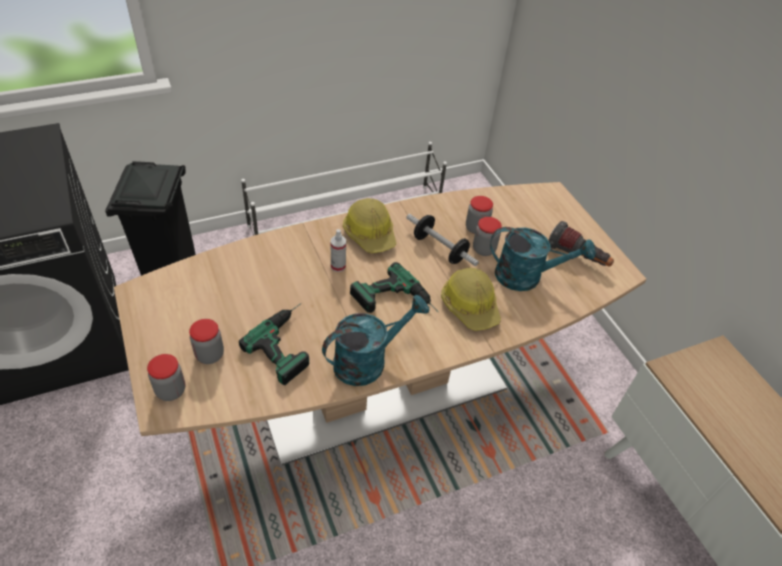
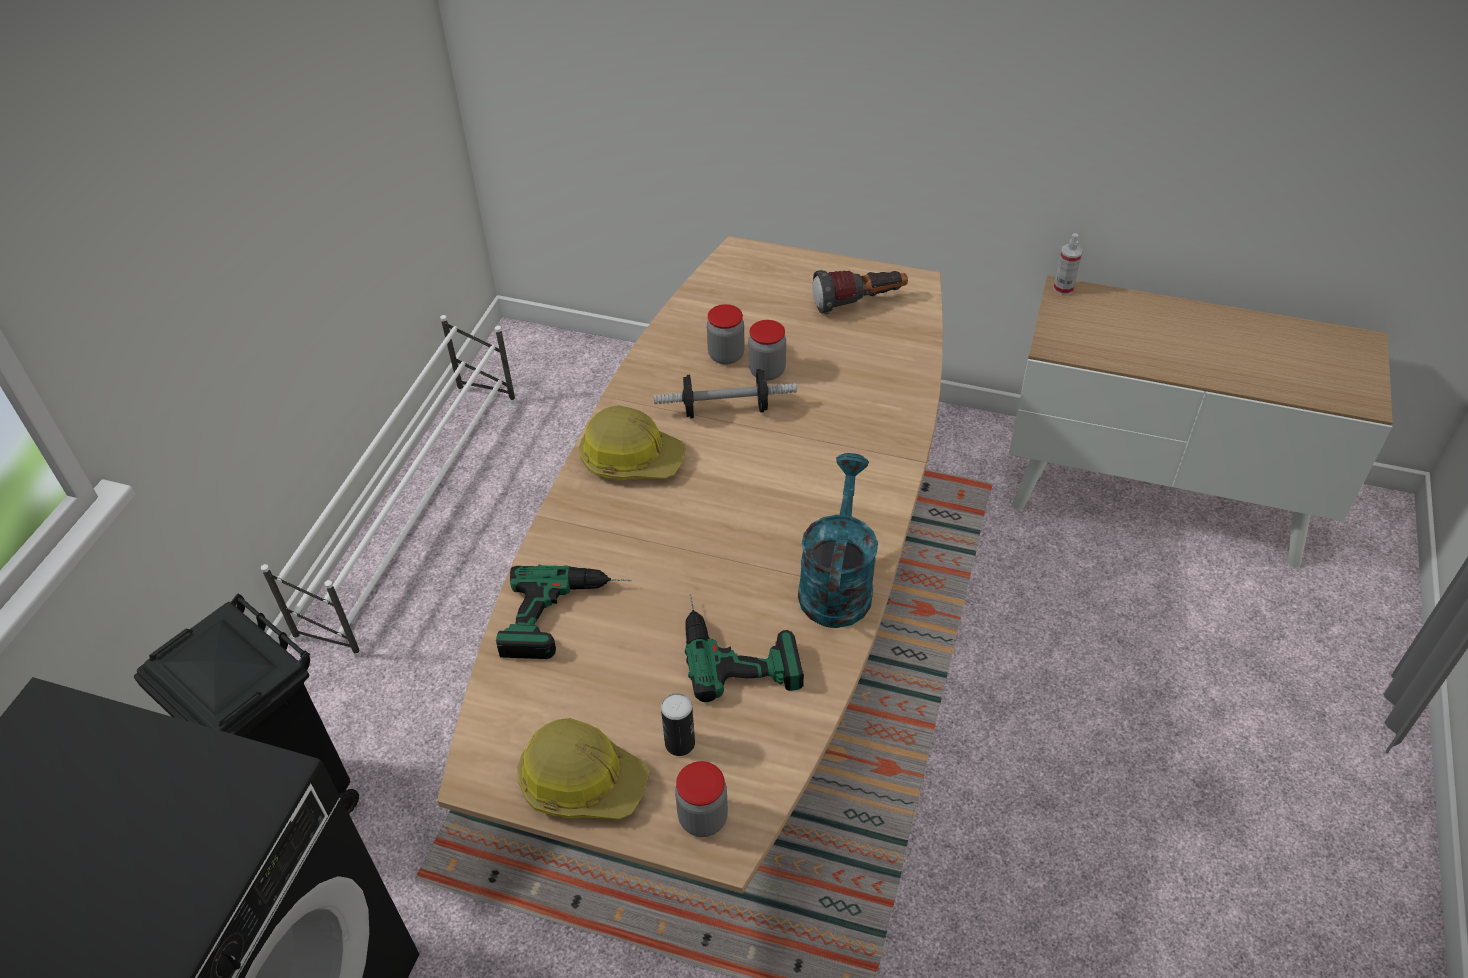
camera: 45 degrees left, 0 degrees up
(210, 355) = (680, 743): jar -> can
(338, 266) = (655, 523): spray bottle -> spray bottle (1063, 288)
(396, 303) = (771, 503): power drill -> power drill (567, 616)
(470, 306) = (841, 438): hard hat -> hard hat (582, 781)
(526, 276) = (845, 362): turquoise watering can -> none

